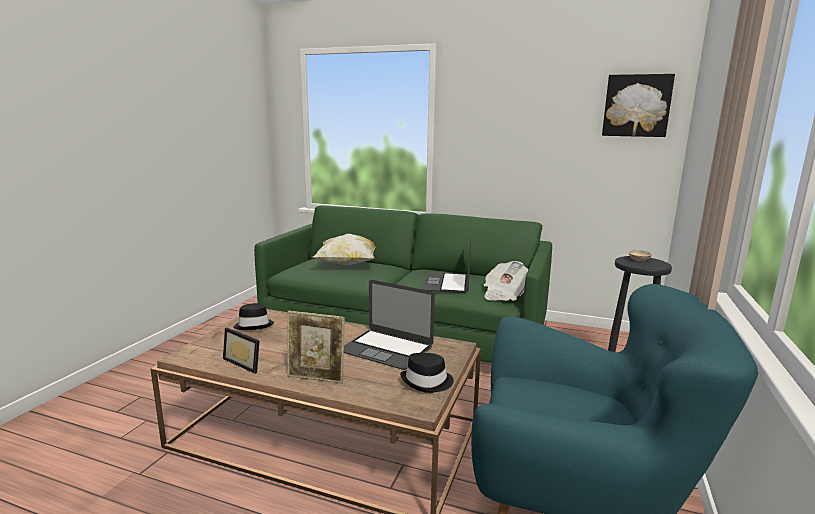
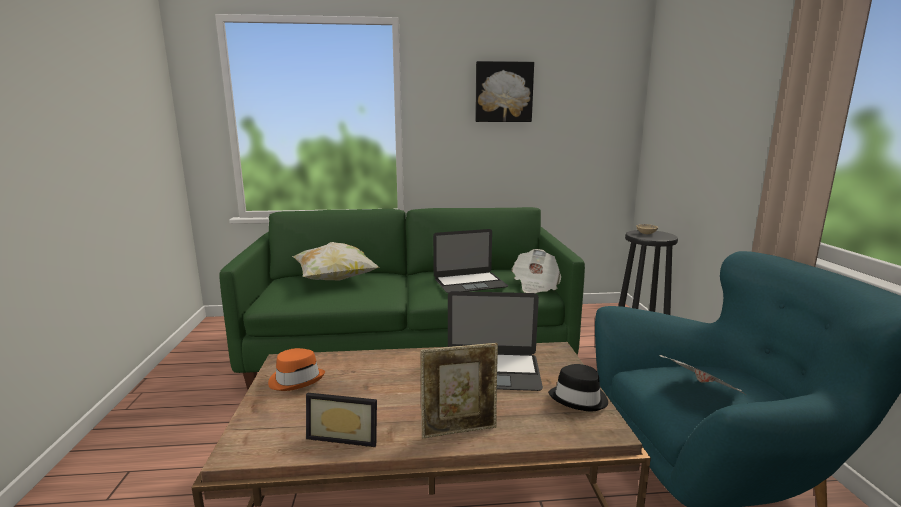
camera: 25 degrees left, 0 degrees up
(254, 325) = (296, 379): black hat -> orange hat
(447, 283) = (470, 283): laptop -> laptop turned 90 degrees counterclockwise
(545, 408) = (702, 395): none -> newspaper
(636, 106) = (602, 89): picture -> picture (503, 92)

